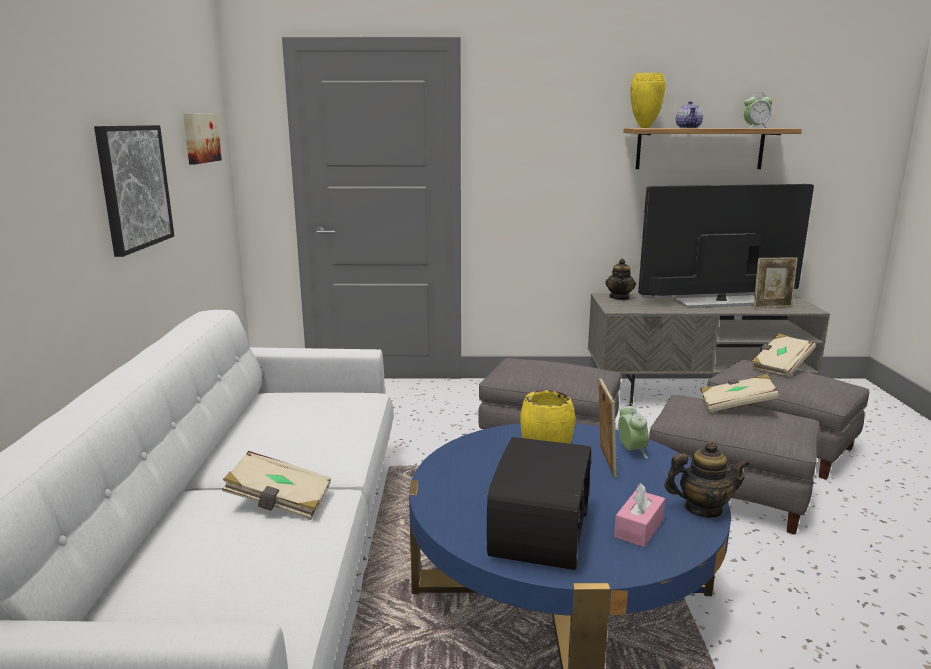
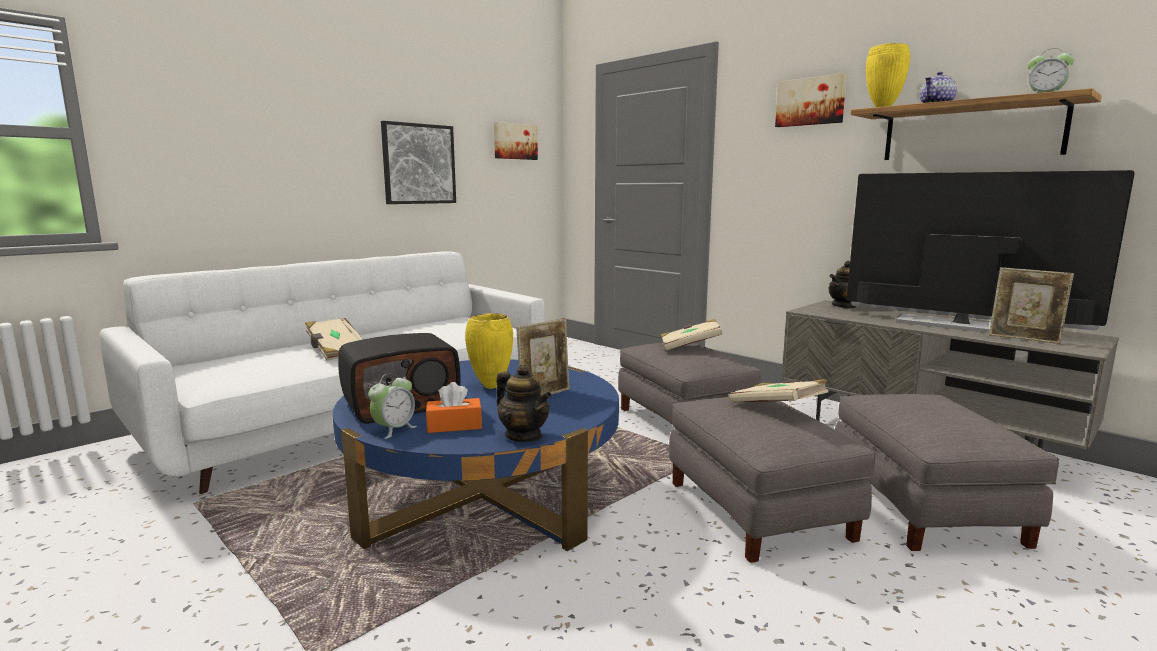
camera: 45 degrees right, 5 degrees down
(567, 112) = (810, 101): none -> picture
(631, 451) = (581, 397): alarm clock -> alarm clock (394, 430)
(639, 528) = (454, 426): pink tissue box -> orange tissue box
(780, 366) = (945, 402): beige book -> beige book (690, 347)

